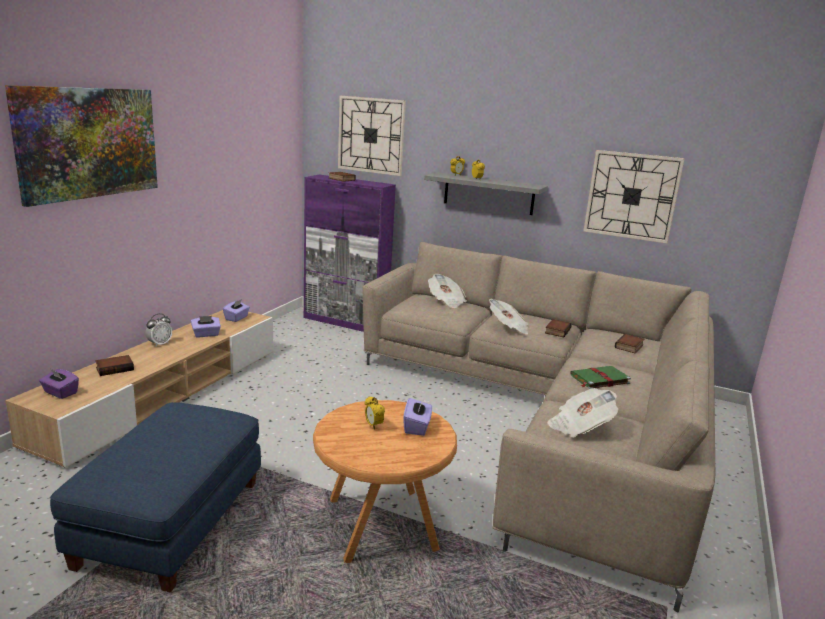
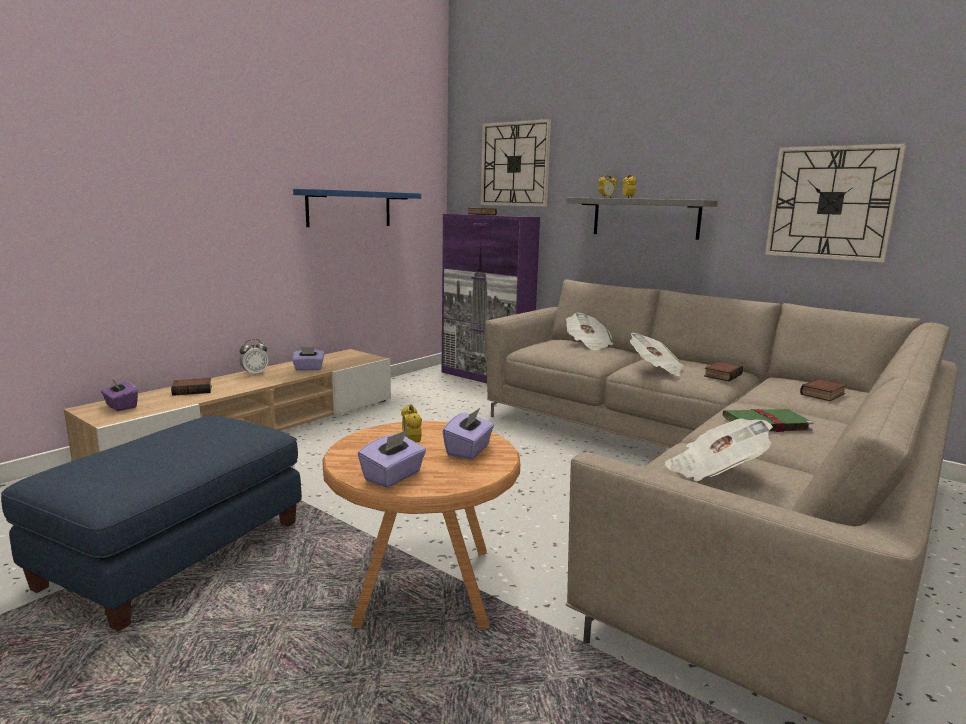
camera: 15 degrees right, 5 degrees down
(89, 143) = (177, 144): picture -> none
(226, 180) = (349, 208): none -> blue shelf
(237, 318) = (351, 357): purple tissue box -> purple tissue box (393, 476)

